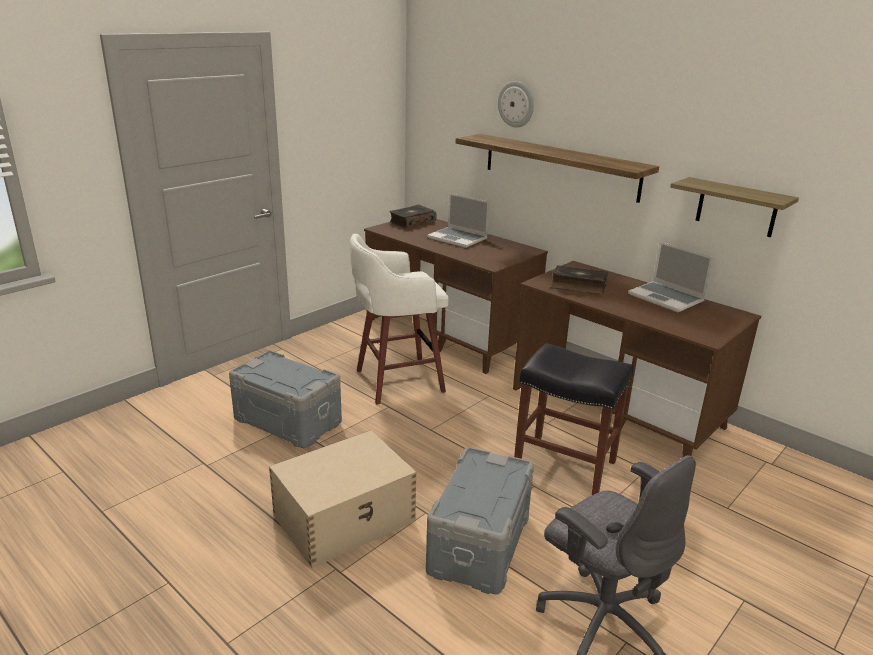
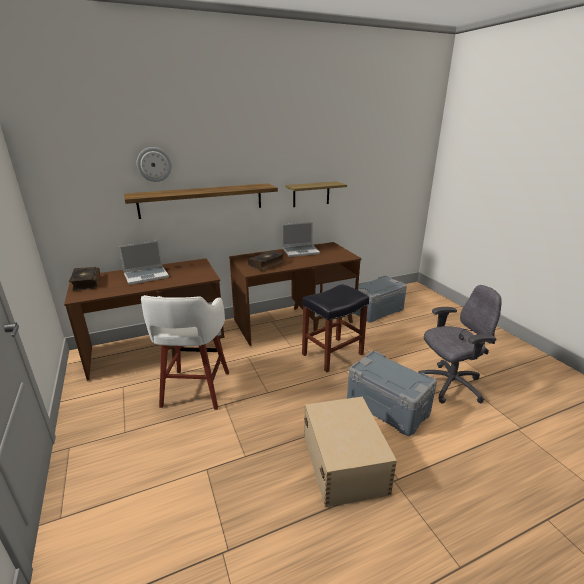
camera: 65 degrees left, 0 degrees up
(288, 420) = (198, 469): grey storage box -> grey storage box (376, 310)

